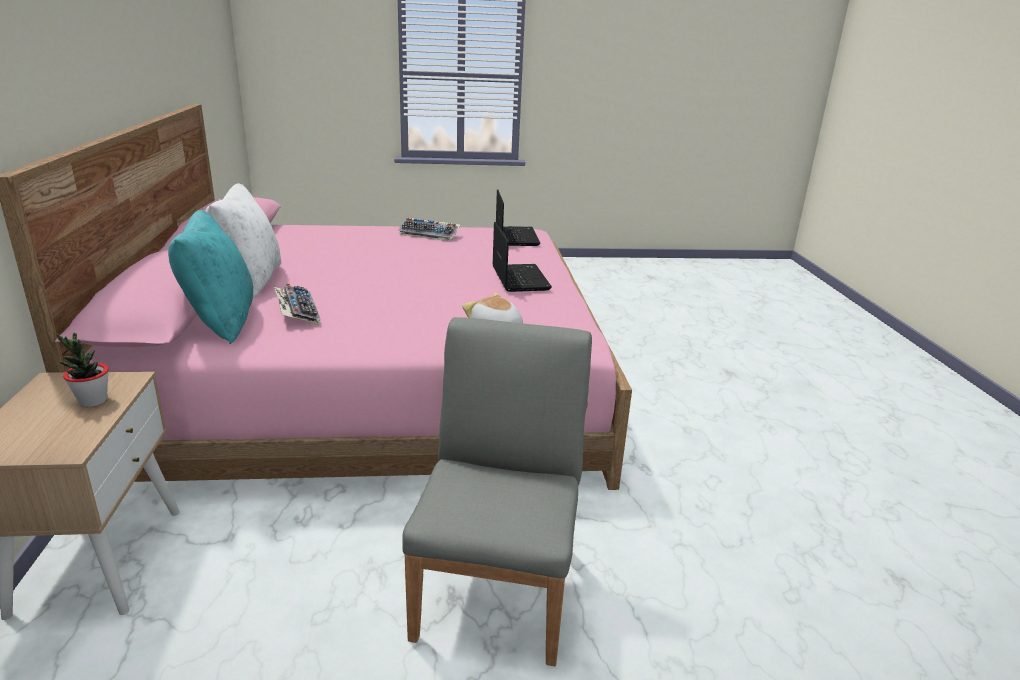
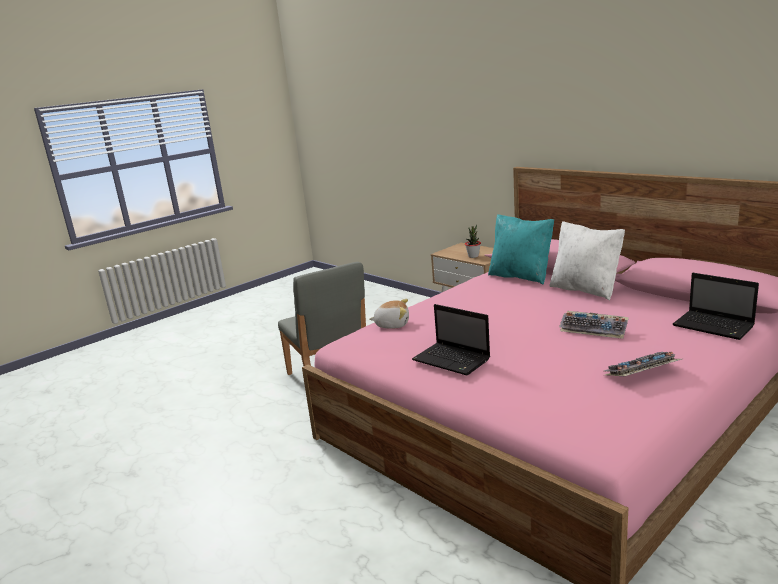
camera: 145 degrees right, 5 degrees down
(296, 311) = (508, 291): keyboard -> keyboard (595, 329)
(515, 237) = (576, 414): laptop -> laptop (715, 326)

